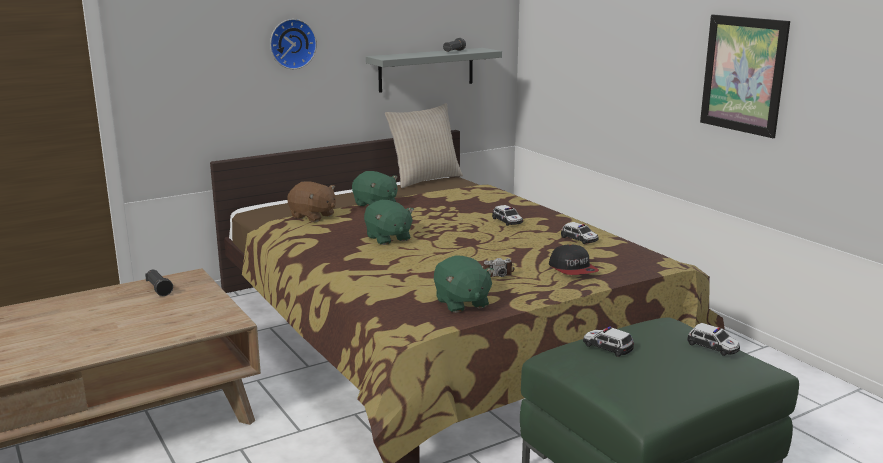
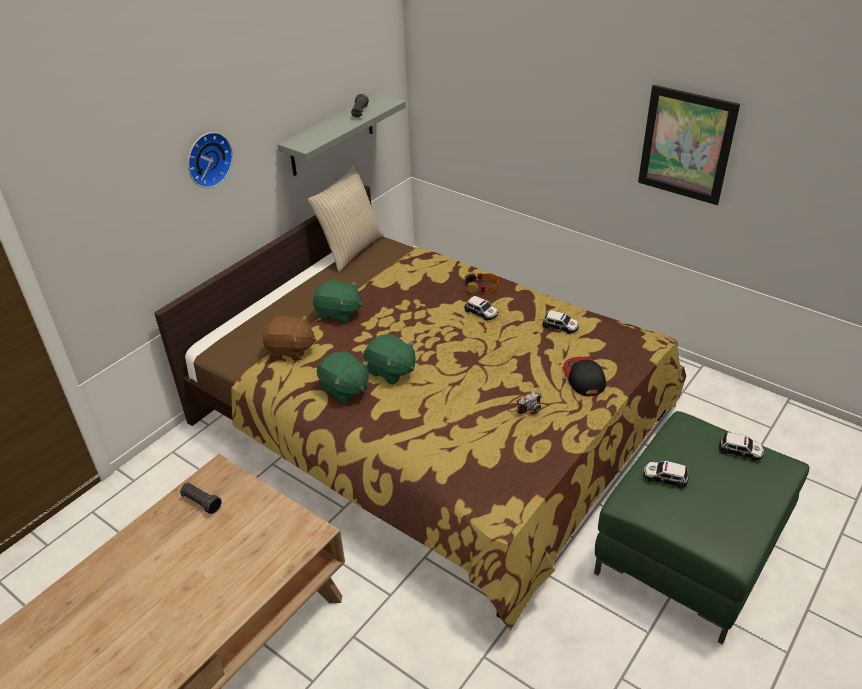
camera: 20 degrees left, 20 degrees up
(461, 303) = (524, 459): green plush toy -> green plush toy (344, 389)
(523, 209) = (482, 286): none -> headphones
(573, 269) = (584, 378): cap -> cap turned 150 degrees counterclockwise

